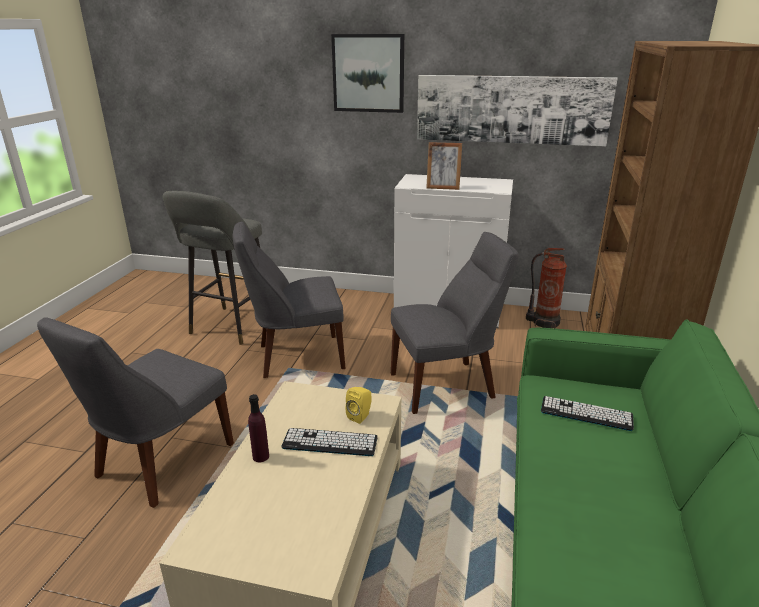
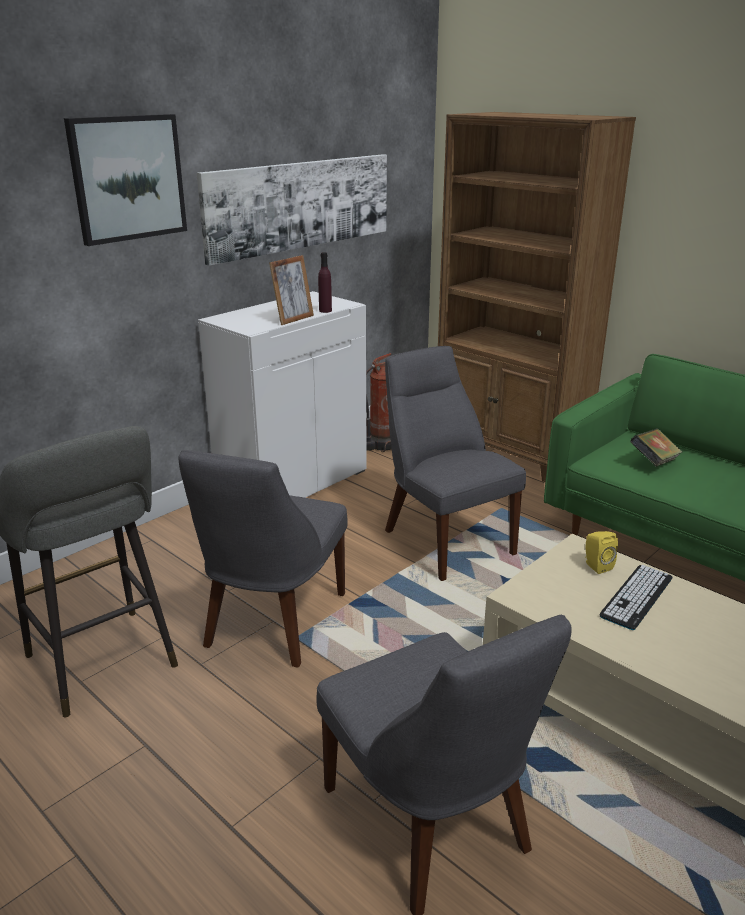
camera: 60 degrees left, 0 degrees up
(261, 456) = (642, 648): purple bottle -> purple bottle (325, 310)
(446, 385) = (444, 539): grey chair -> grey chair turned 45 degrees counterclockwise
(586, 414) = (653, 462): keyboard -> book

